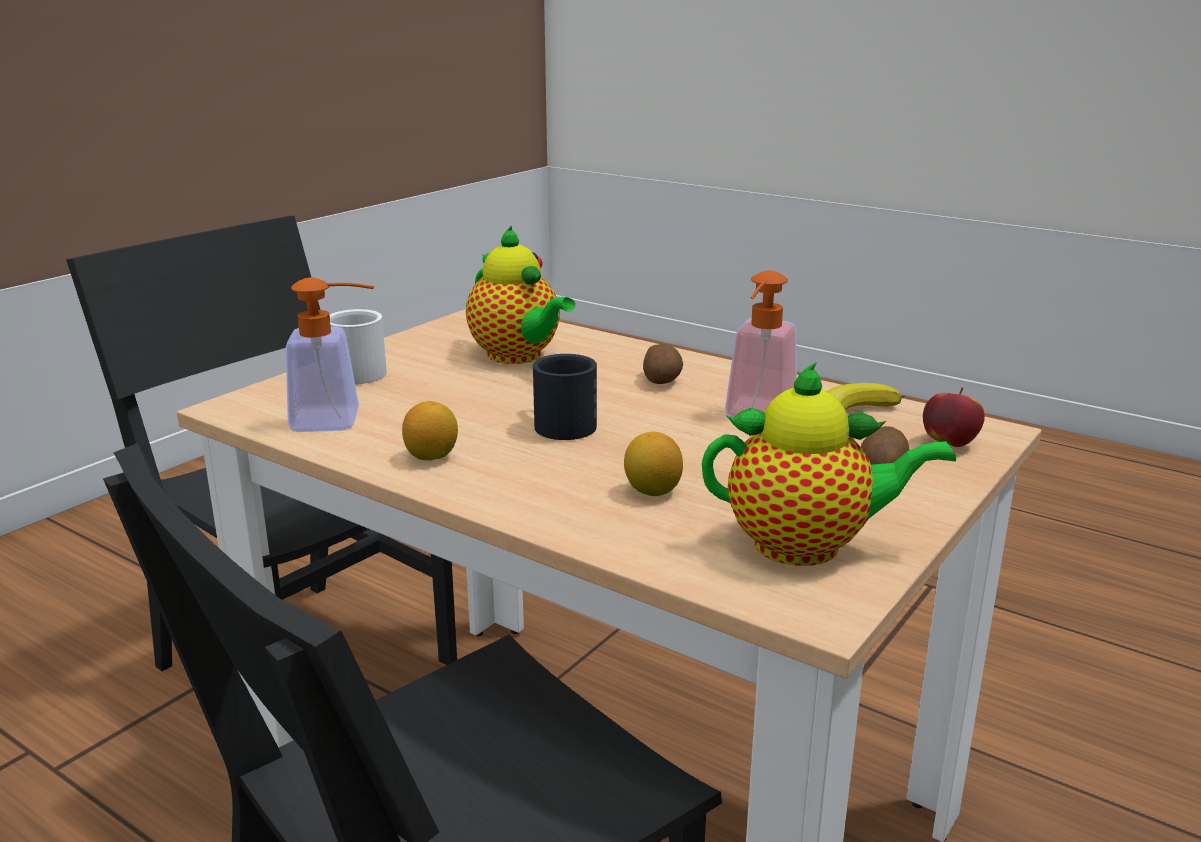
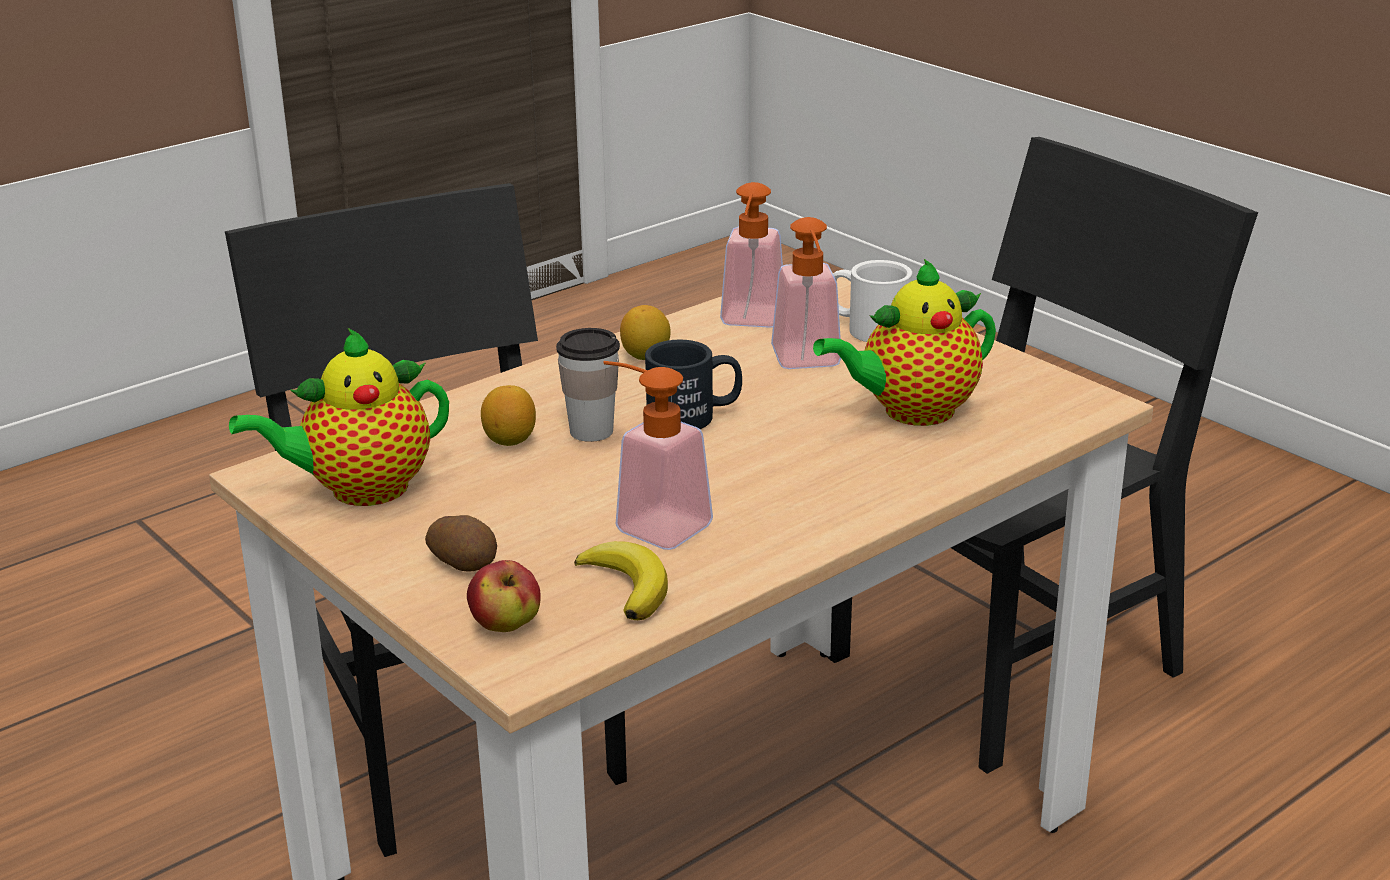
camera: 105 degrees right, 5 degrees up
(433, 393) = (808, 363): none -> soap dispenser
(612, 458) = (591, 431): none -> cup
(662, 380) = (795, 486): potato -> none
(807, 546) = (360, 490): teapot -> teapot turned 45 degrees clockwise

